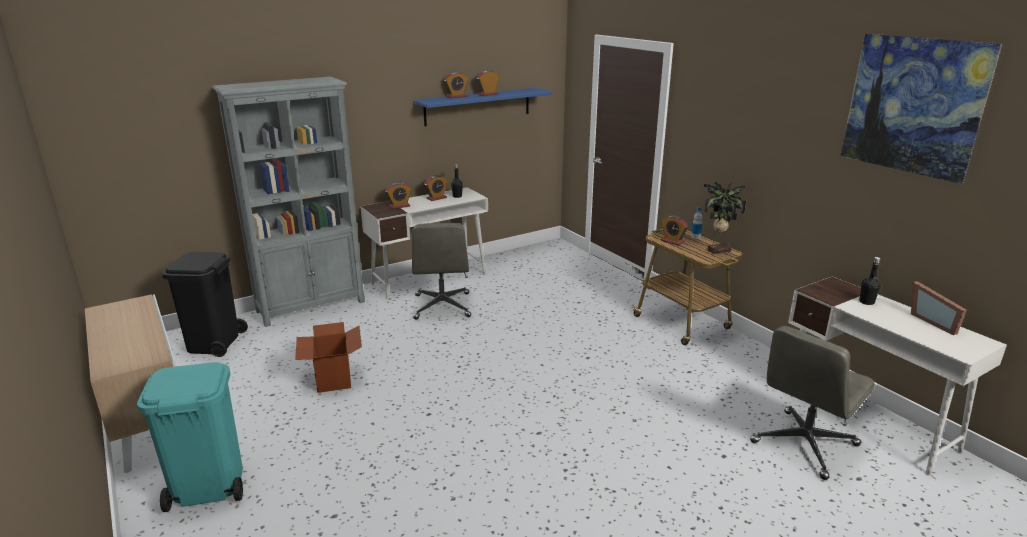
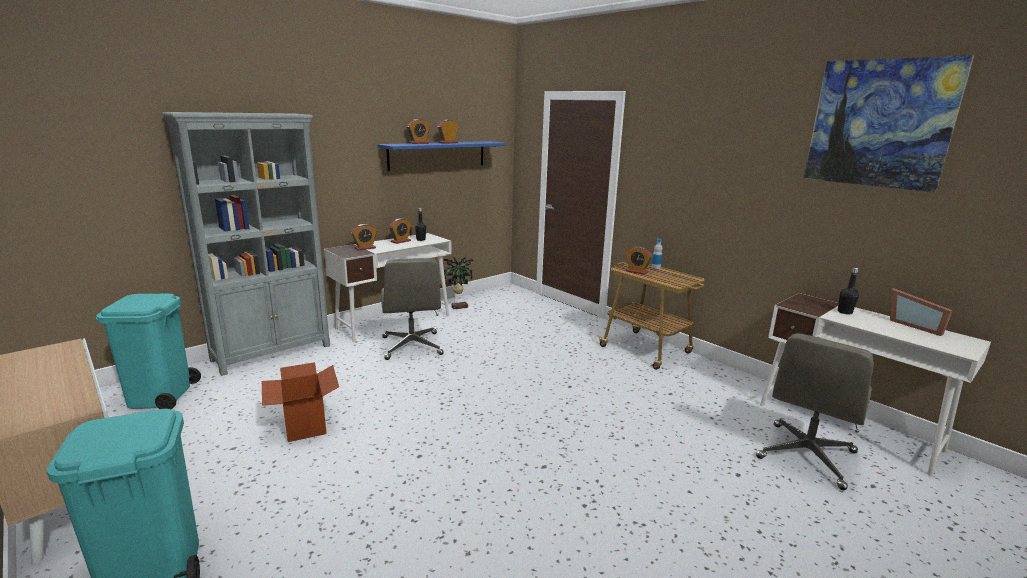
camera: 10 degrees left, 5 degrees down
(214, 343) = (160, 396): black trash can -> turquoise trash can
(717, 250) = (681, 277): potted plant -> potted plant (459, 307)

